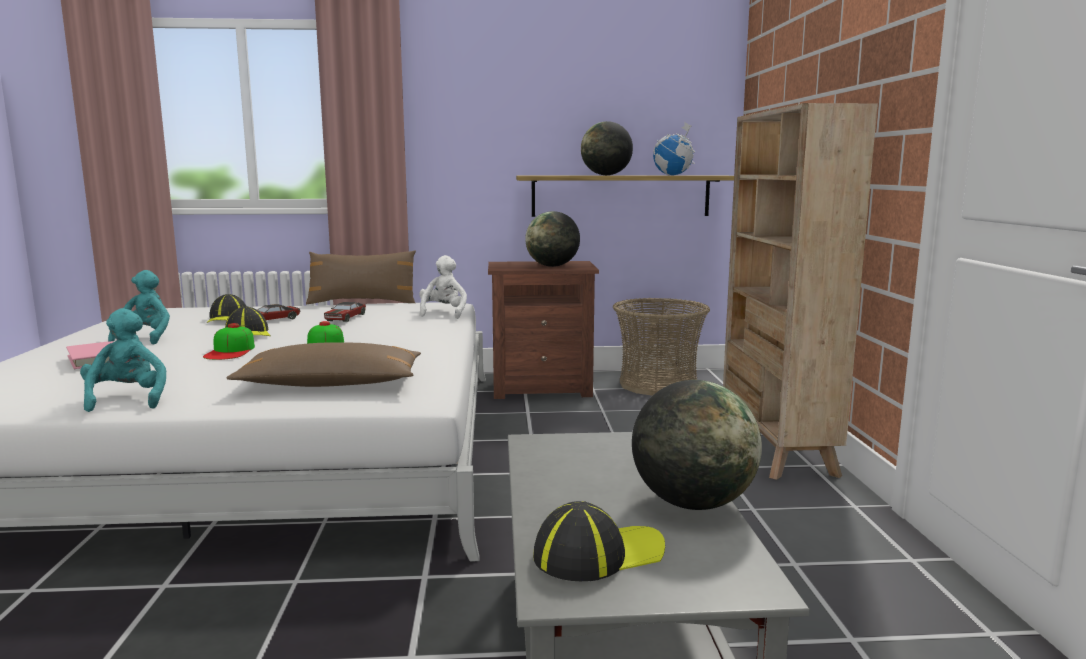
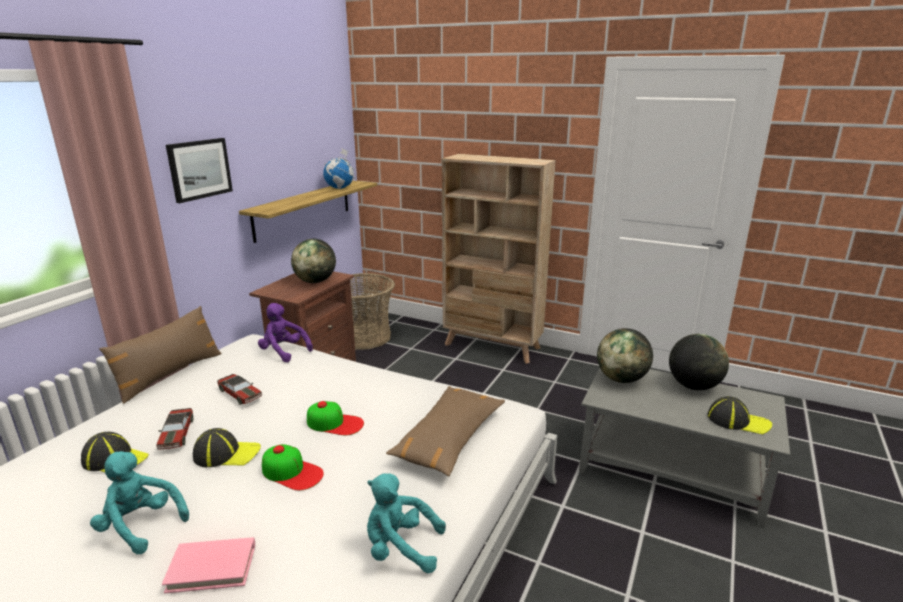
camera: 60 degrees left, 10 degrees up
(443, 313) = (283, 352): white plush toy -> purple plush toy
(473, 122) = (199, 169): none -> picture
(598, 554) = (738, 421): cap -> cap turned 105 degrees clockwise
(606, 175) = (306, 197): globe -> globe (621, 379)

